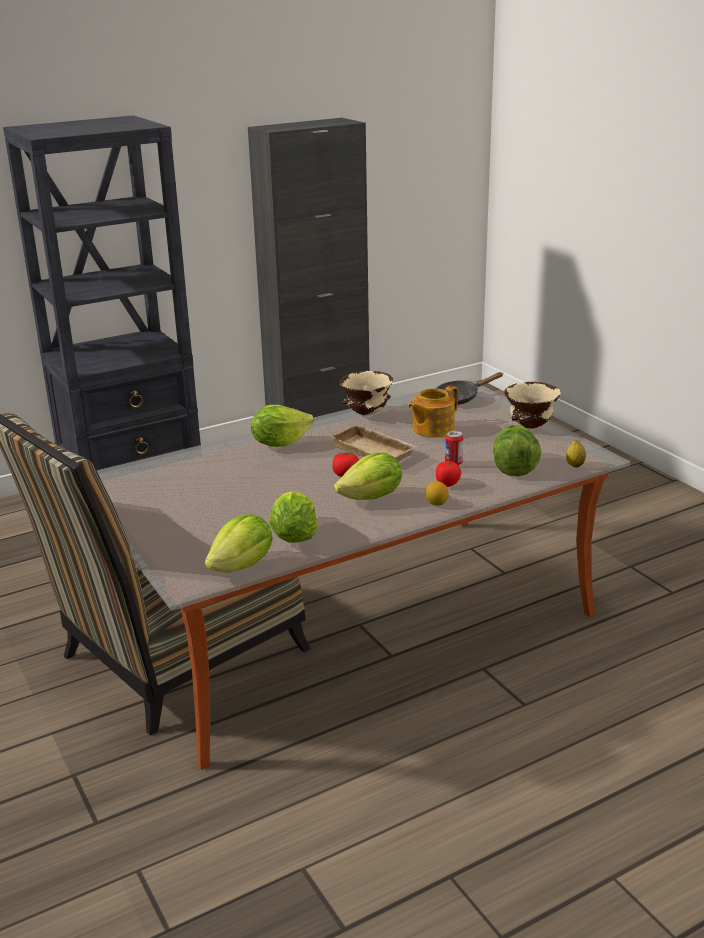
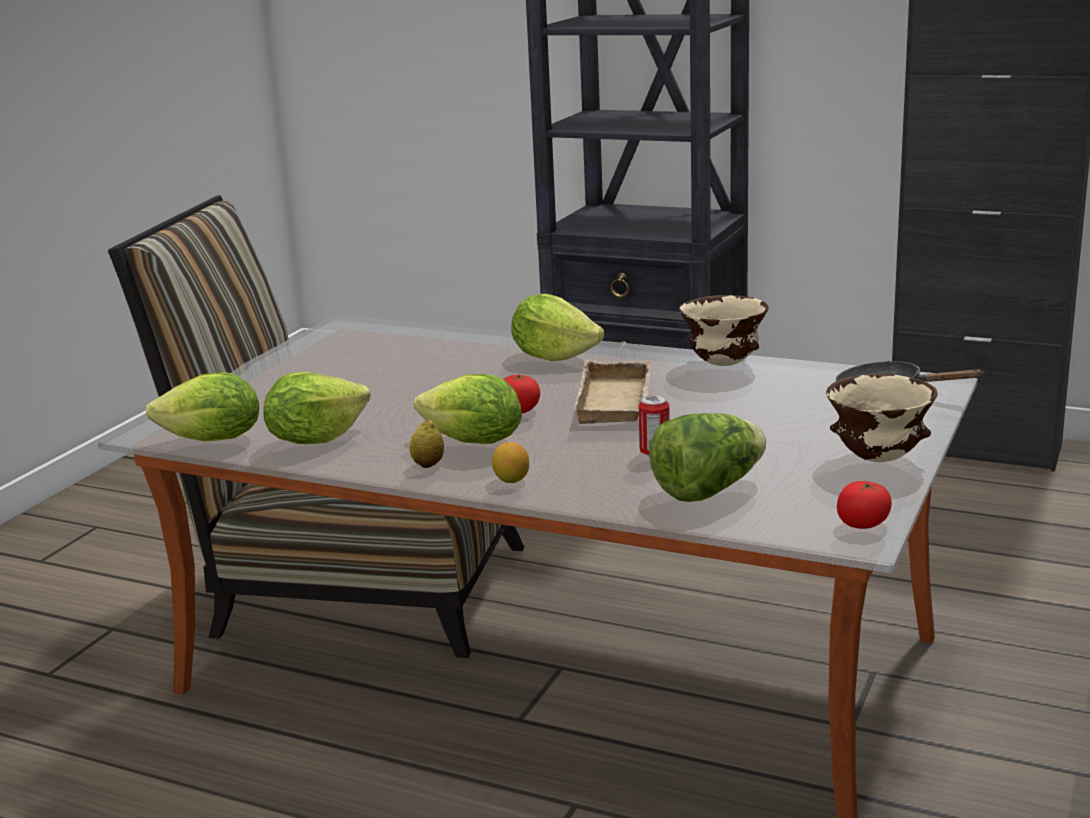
camera: 55 degrees right, 5 degrees down
(432, 429) = (745, 408): teapot -> none
(447, 483) = (583, 468): tomato -> tomato (863, 524)
(575, 465) = (791, 527): lemon -> lemon (428, 465)

